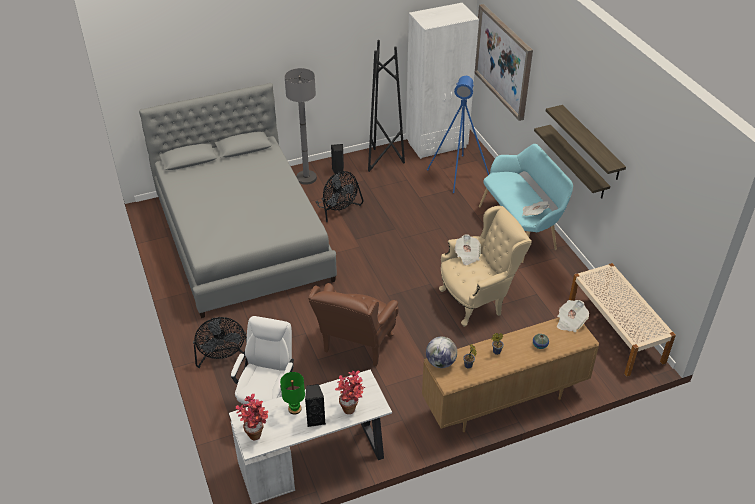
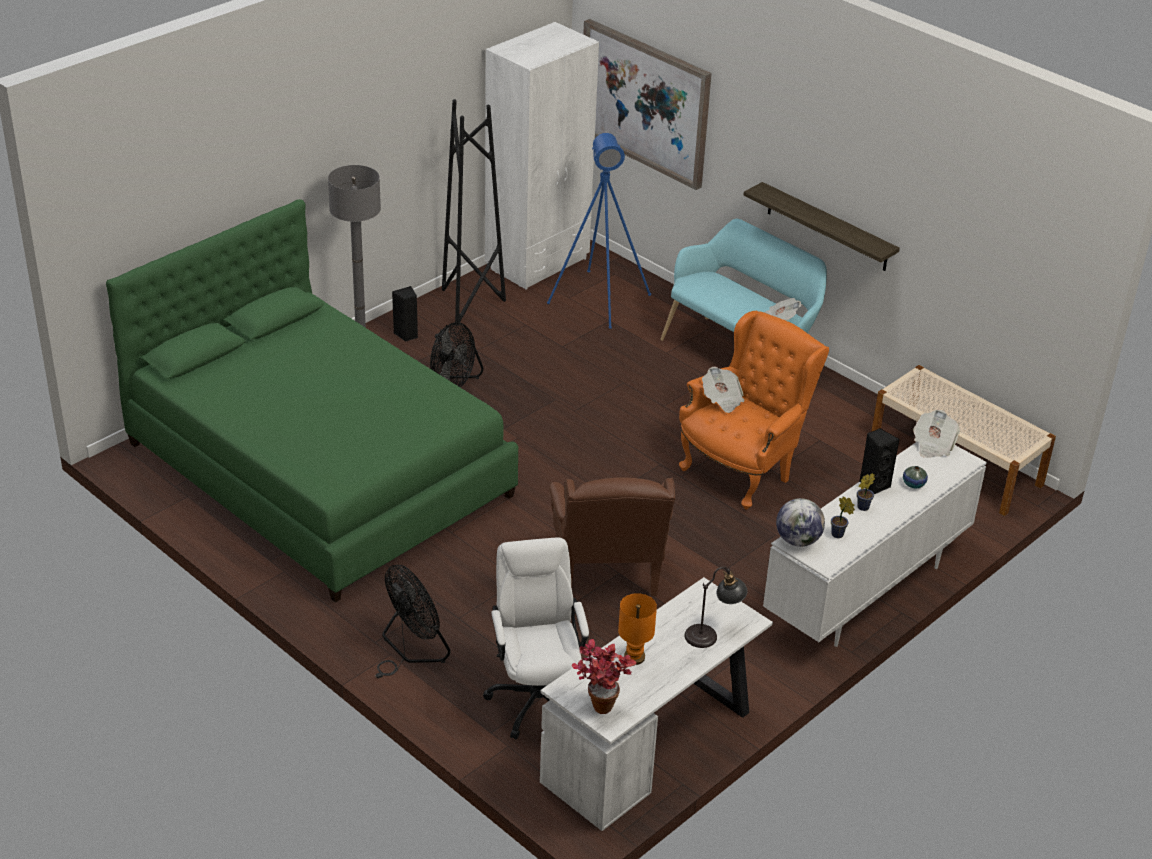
camera: 25 degrees left, 5 degrees down
(221, 355) = (407, 646): black fan -> black fan turned 90 degrees counterclockwise
(243, 238) = (319, 469): grey bed -> green bed
(294, 408) = (634, 657): green table lamp -> orange table lamp
(315, 419) = (674, 661): black speaker -> black speaker (873, 485)
(351, 406) = (712, 631): potted plant -> grey table lamp
(477, 300) = (742, 470): beige armchair -> orange armchair
(504, 401) = (865, 592): brown dresser -> white dresser
(591, 143) = (852, 191): shelf -> none

